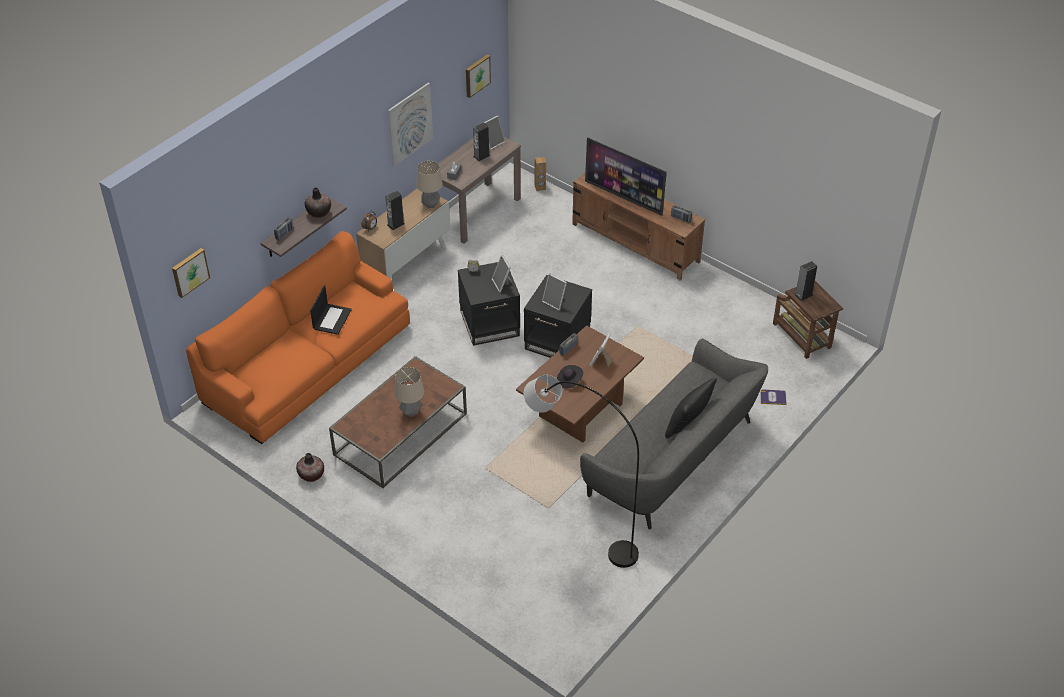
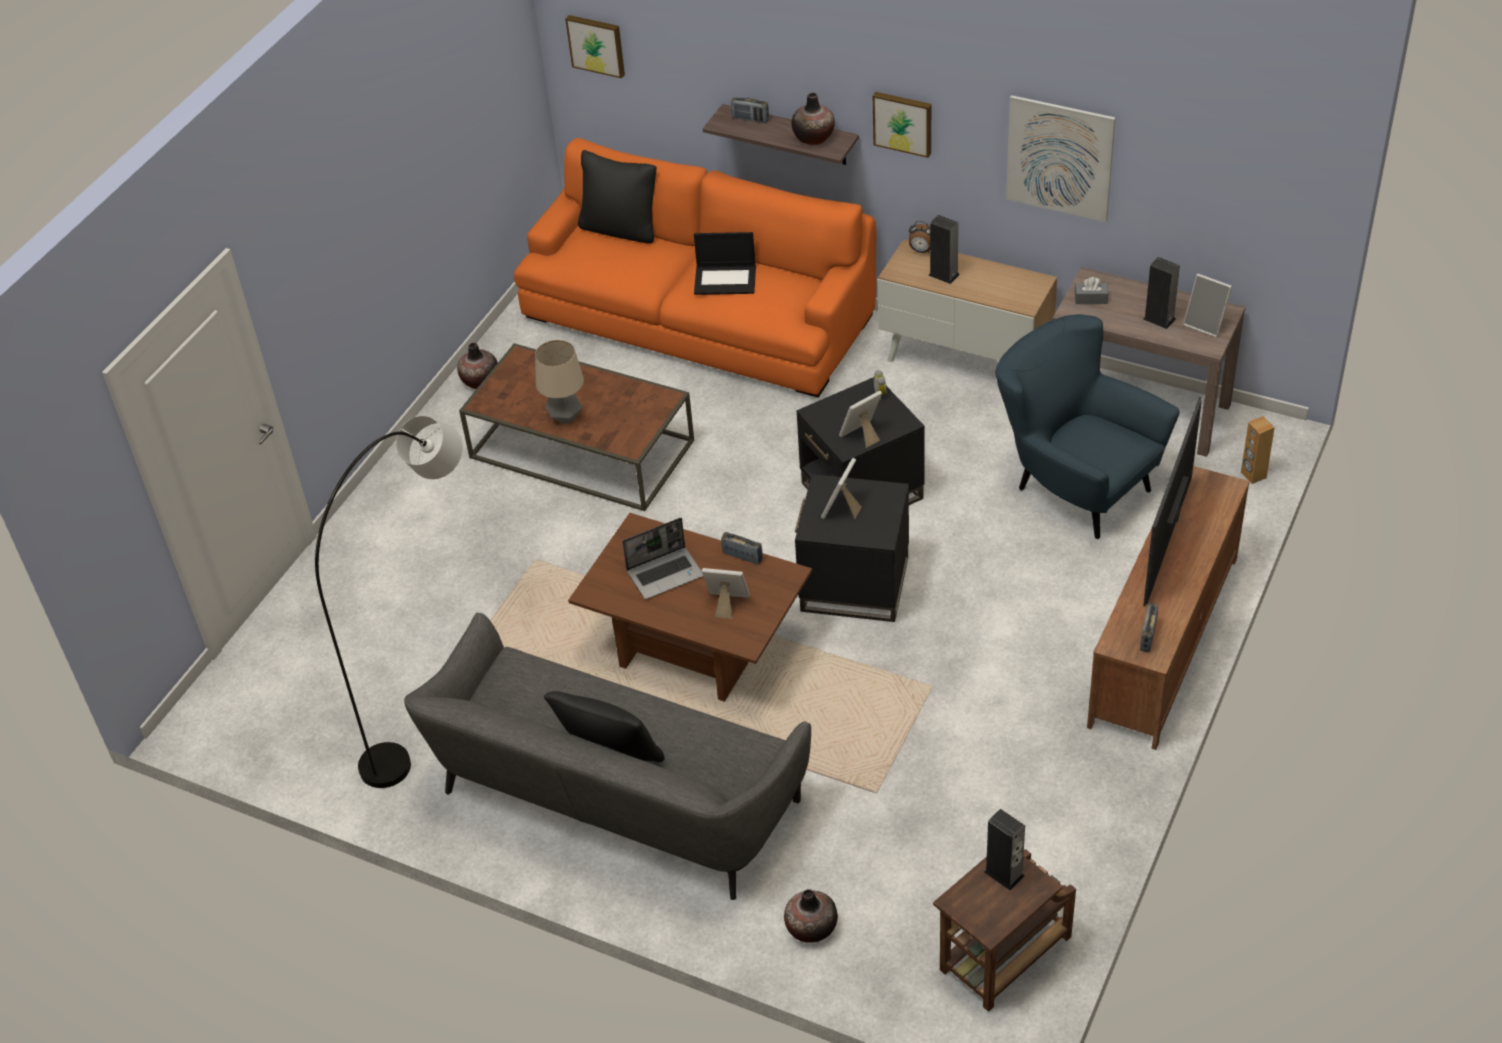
camera: 80 degrees right, 0 degrees up
(254, 357) = (621, 229): none -> black pillow
(430, 205) = (1012, 300): table lamp -> none
(476, 75) = (1242, 195): picture -> picture (903, 122)
(521, 247) = (1074, 486): none -> blue armchair
(569, 381) = (665, 573): black hat -> laptop
(773, 397) = (811, 928): book -> vase

